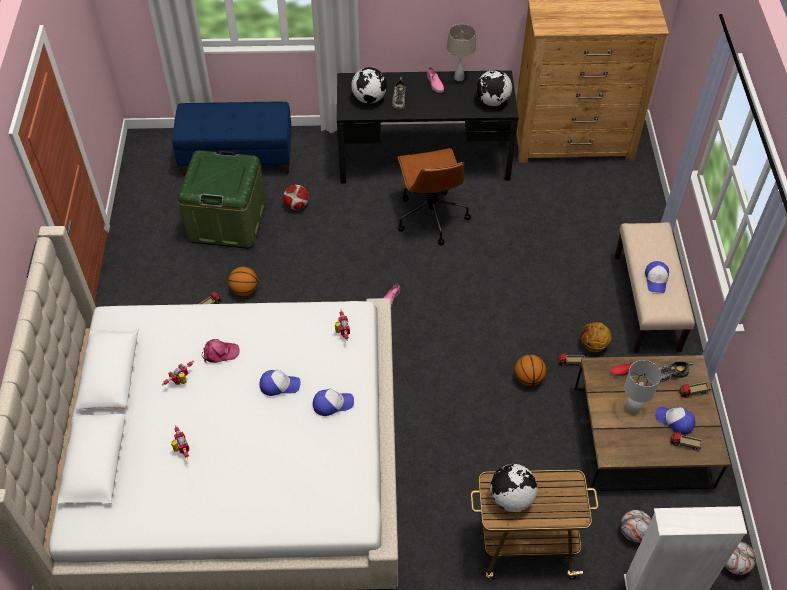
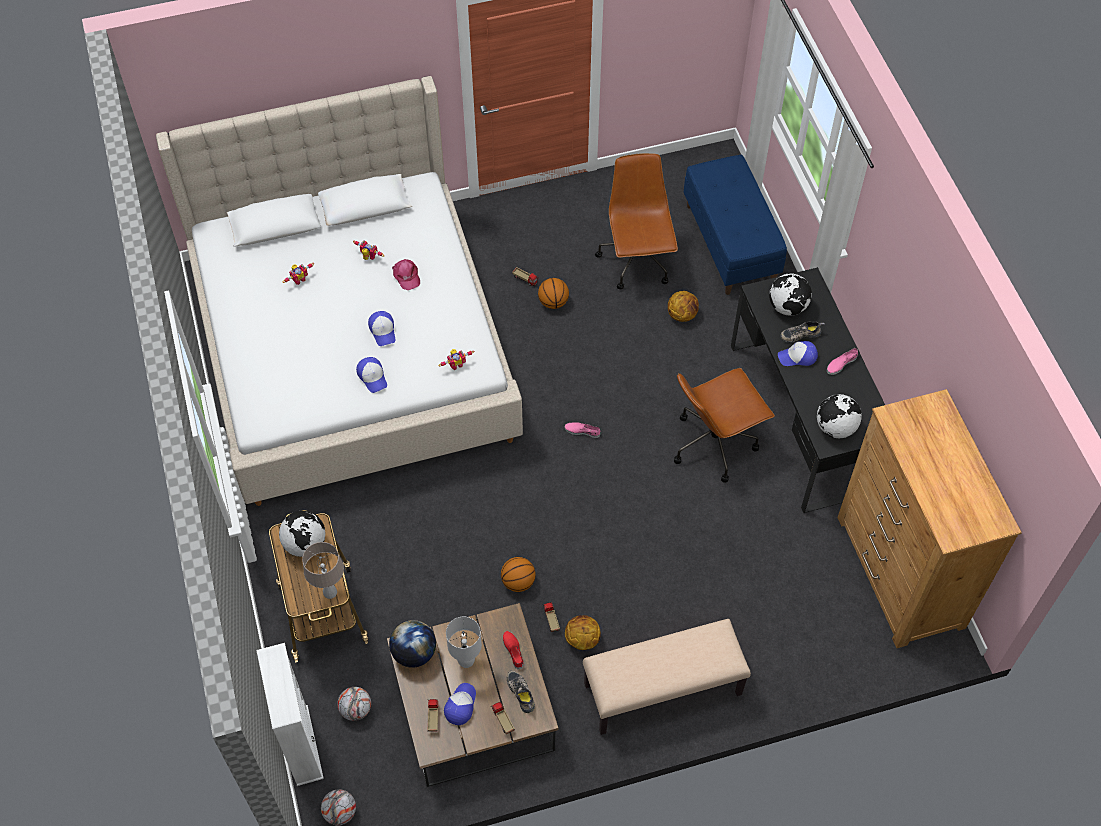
camera: 75 degrees right, 5 degrees up
(227, 221) = (637, 262): green storage box -> brown office chair
(297, 205) = (682, 315): football -> basketball
(459, 77) = (862, 386): beige table lamp -> beige table lamp (330, 592)
(618, 447) = (414, 653): none -> globe
(656, 279) = (647, 662): cap -> cap (797, 357)

